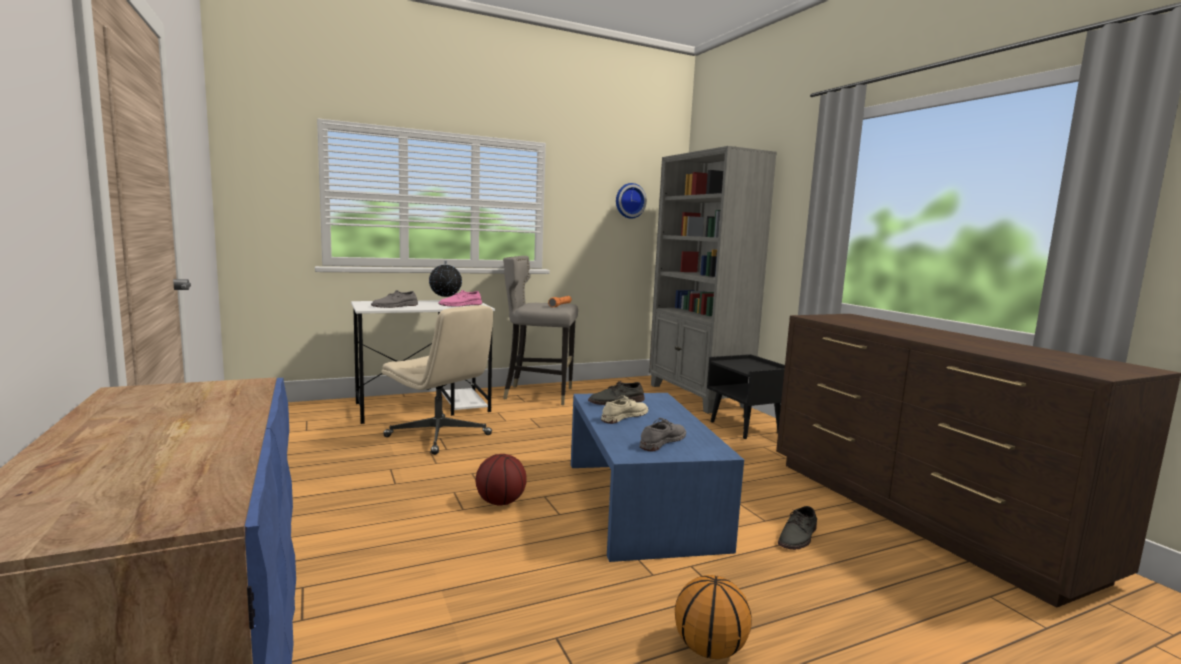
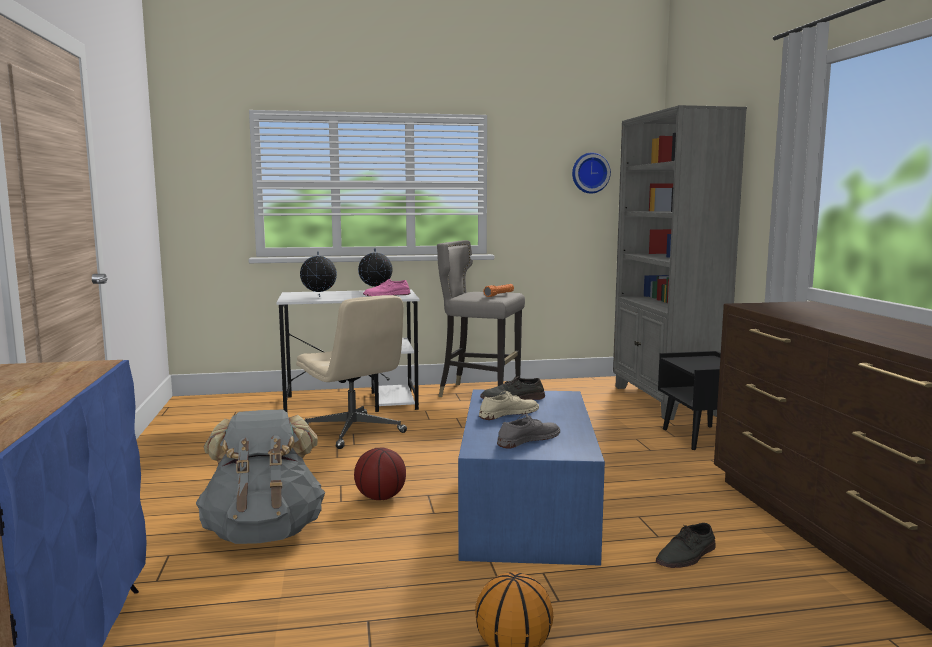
camera: 15 degrees right, 0 degrees up
(395, 306) = (319, 297): grey shoe -> globe
(399, 550) = (264, 533): none -> grey backpack

